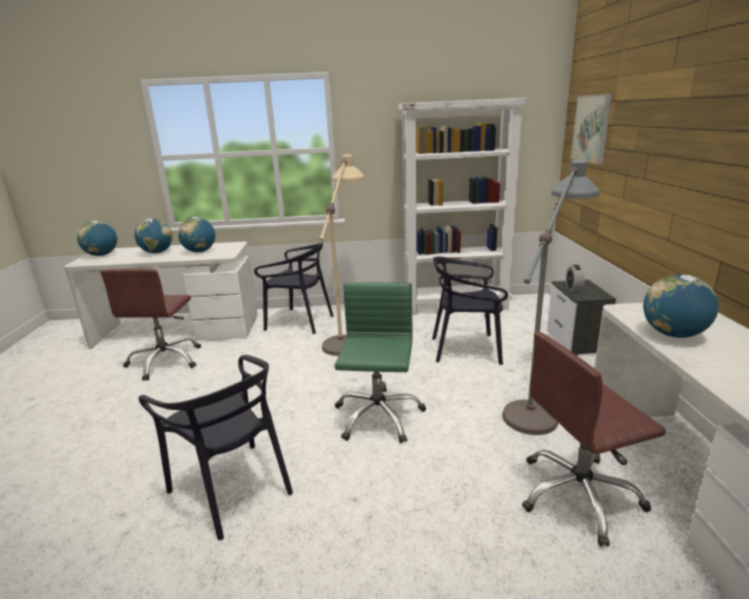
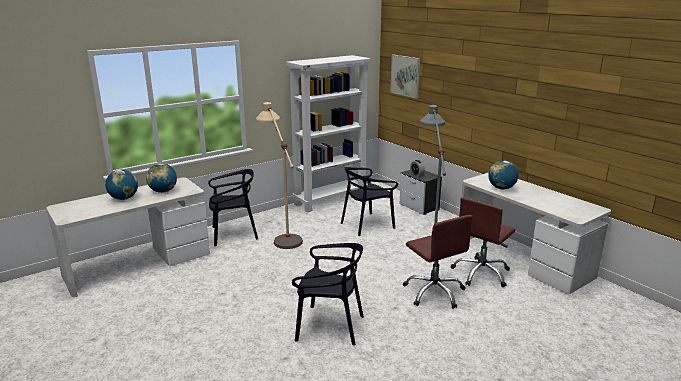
camera: 35 degrees left, 0 degrees up
(102, 255) = (71, 210): globe -> none
(165, 361) = (167, 285): brown office chair -> brown office chair (434, 292)
(378, 416) = (361, 271): green office chair -> none

